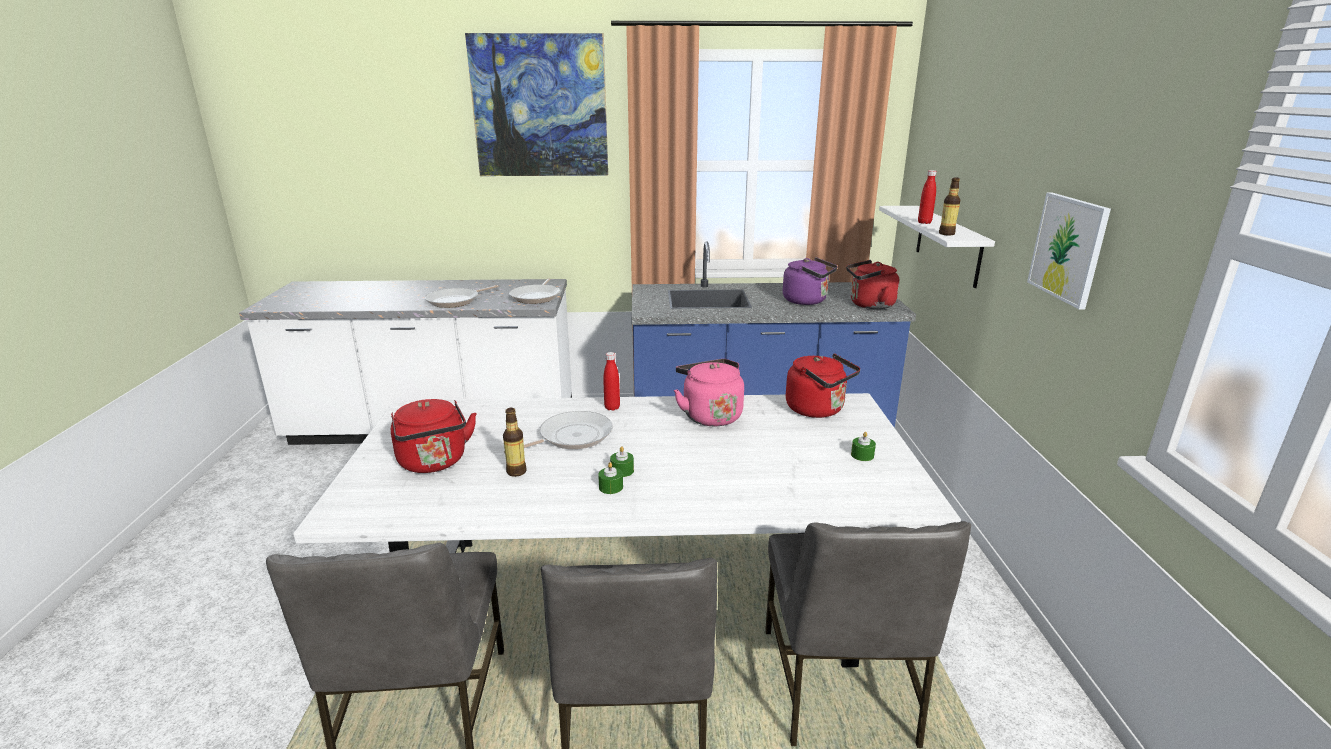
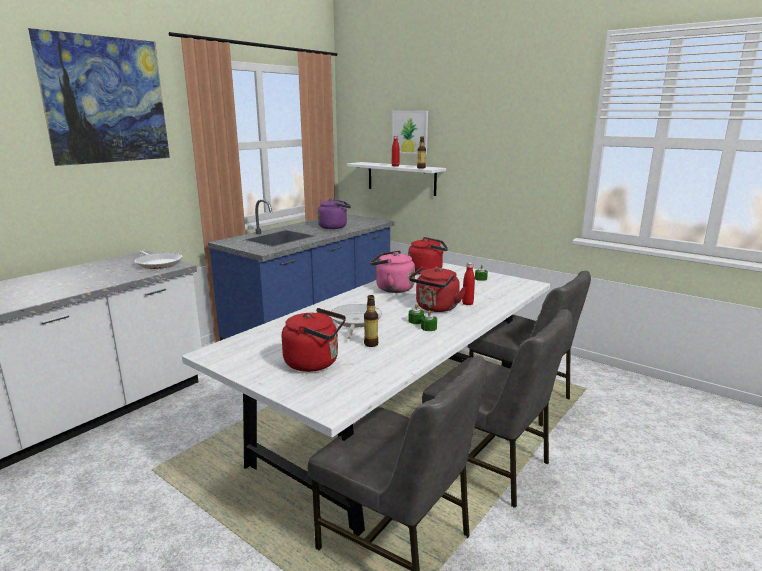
camera: 50 degrees left, 5 degrees down
(456, 301) = (92, 282): frying pan -> none
(612, 407) = (339, 303): red bottle -> red bottle (467, 303)
(869, 305) = (366, 222): red kettle -> red kettle (436, 308)
(1068, 248) = (505, 160): picture -> picture (410, 132)

